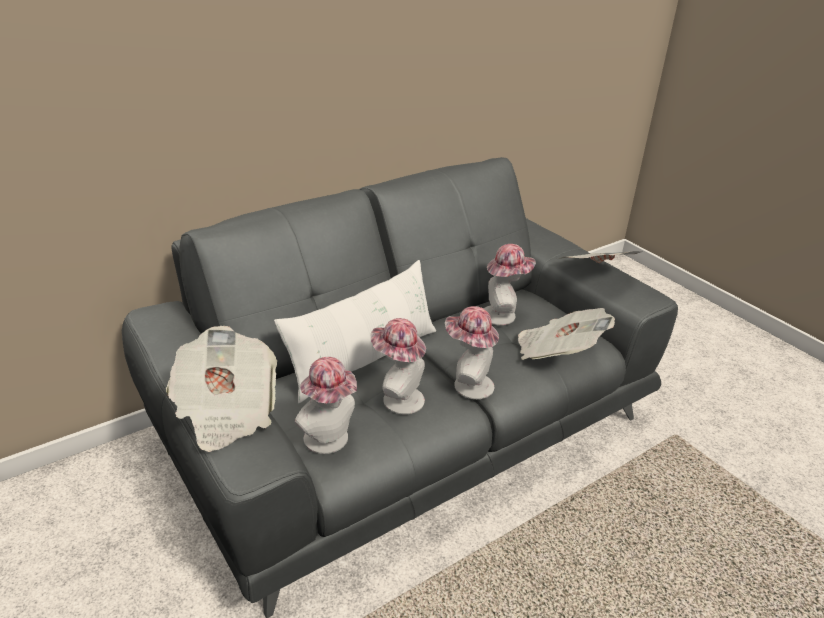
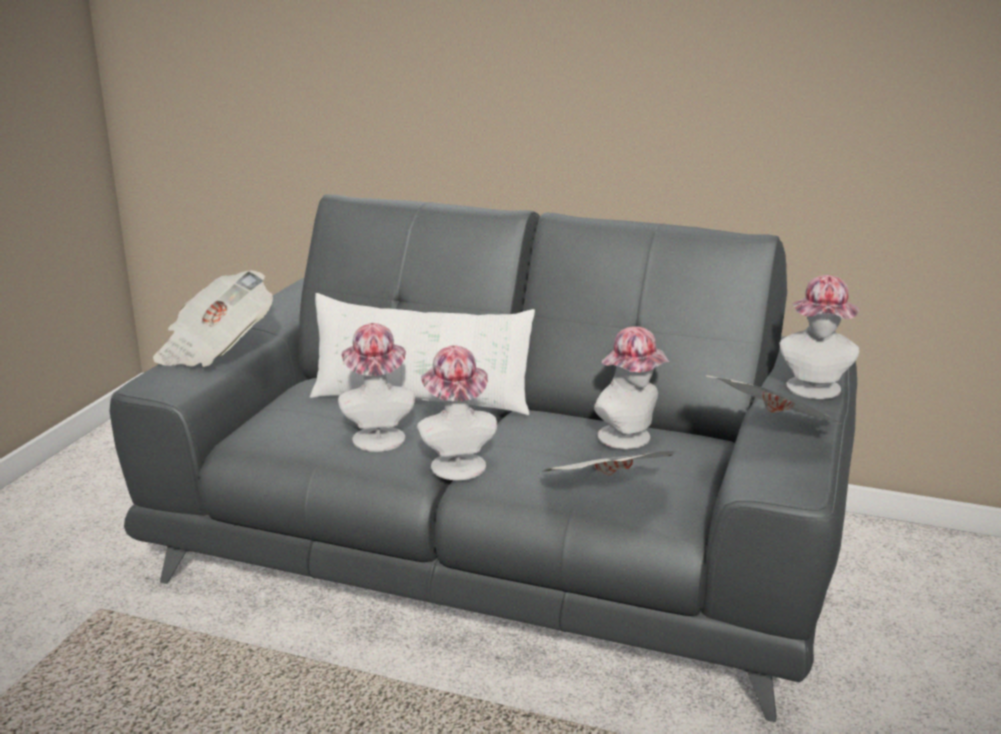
camera: 55 degrees right, 10 degrees down
(330, 441) = (271, 428): hat -> hat (814, 391)

